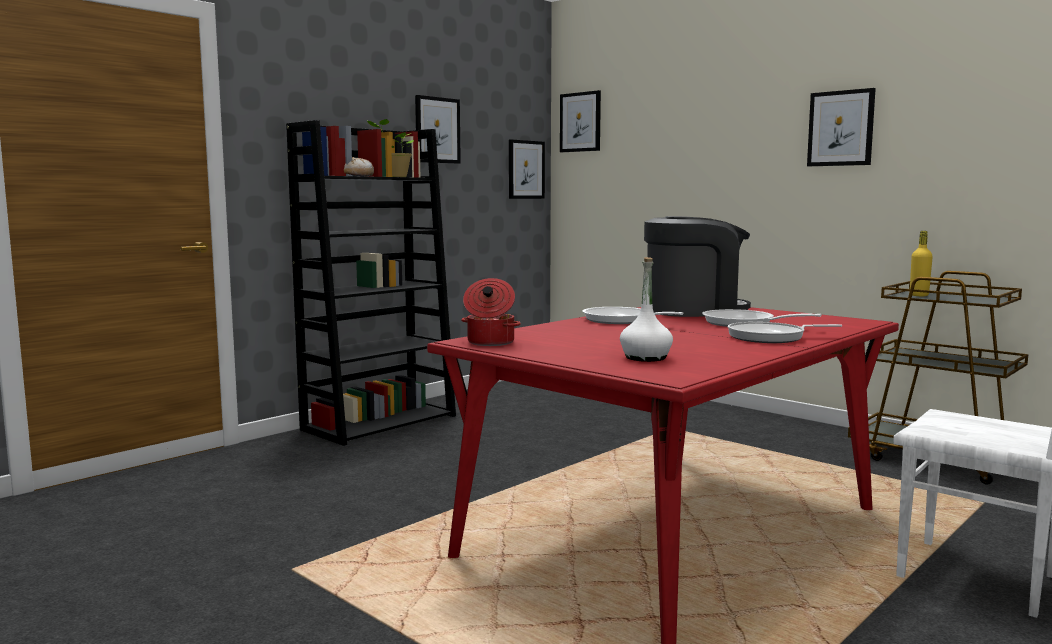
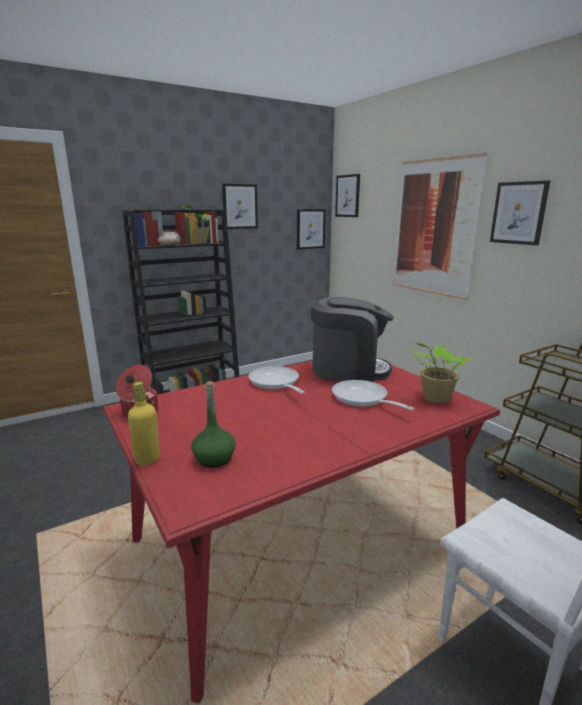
camera: 15 degrees right, 10 degrees up
(646, 358) = (214, 459): white bottle -> green bottle
(724, 155) = (434, 227): none -> picture
(771, 337) = (358, 429): frying pan -> none
(822, 320) = (434, 398): none -> potted plant
(919, 295) = (553, 363): yellow bottle -> yellow bottle (147, 459)

